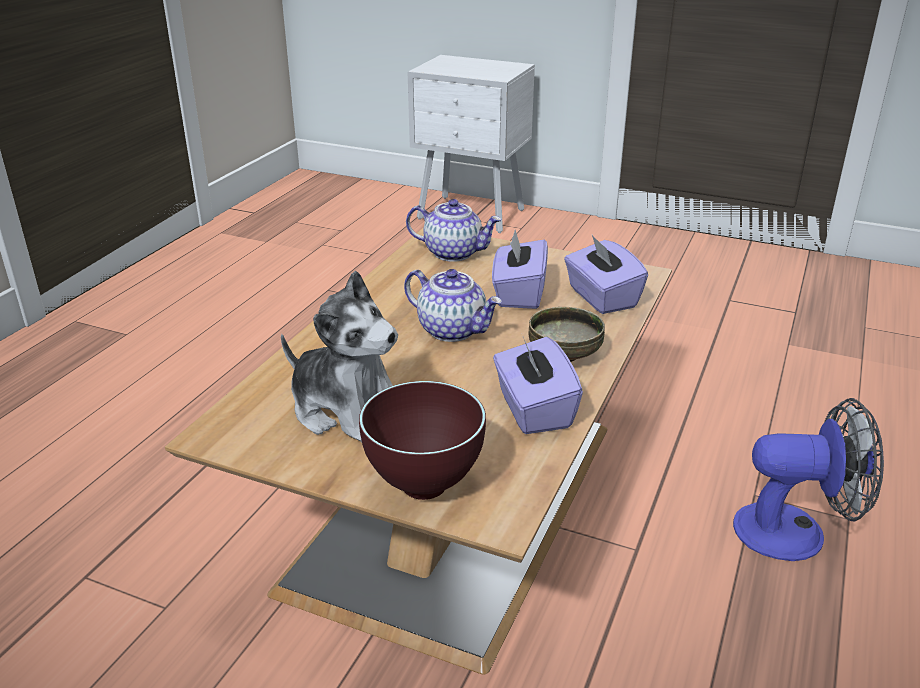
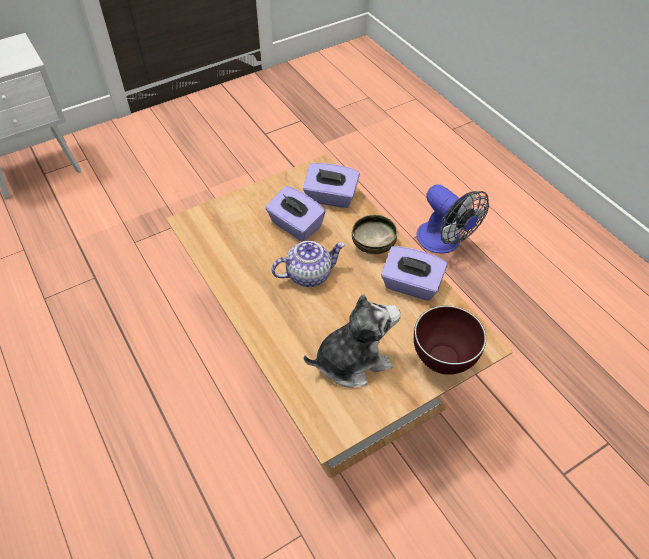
camera: 55 degrees left, 20 degrees up
(454, 253) = (218, 225): teapot -> none
(795, 531) = (444, 242): fan -> fan turned 105 degrees clockwise

